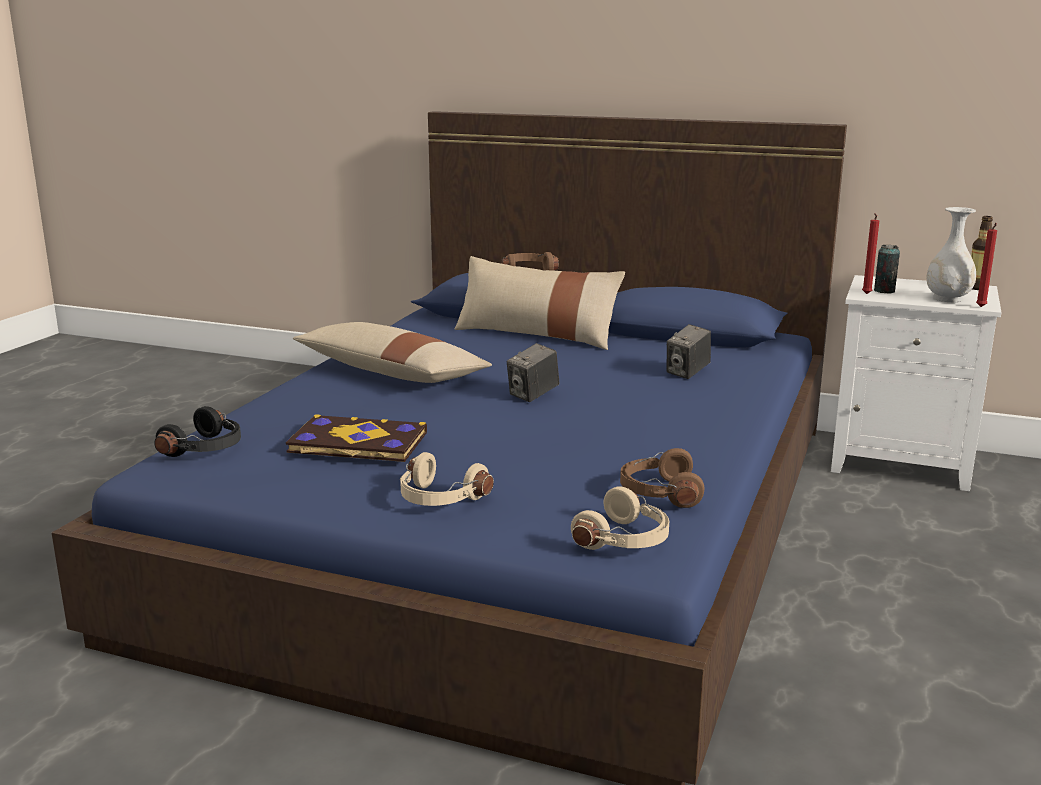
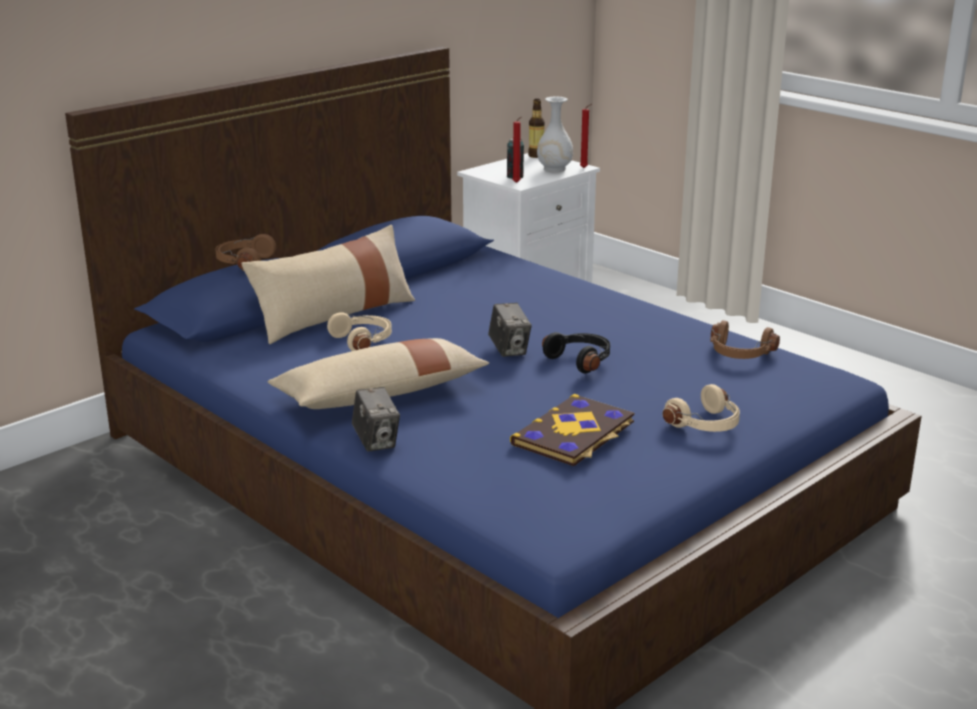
camera: 65 degrees left, 5 degrees up
(206, 448) = (523, 504): black headphones -> black headphones (581, 360)
(625, 540) = (809, 381): beige headphones -> beige headphones (363, 341)
(687, 373) = (507, 289): camera -> camera (376, 442)

